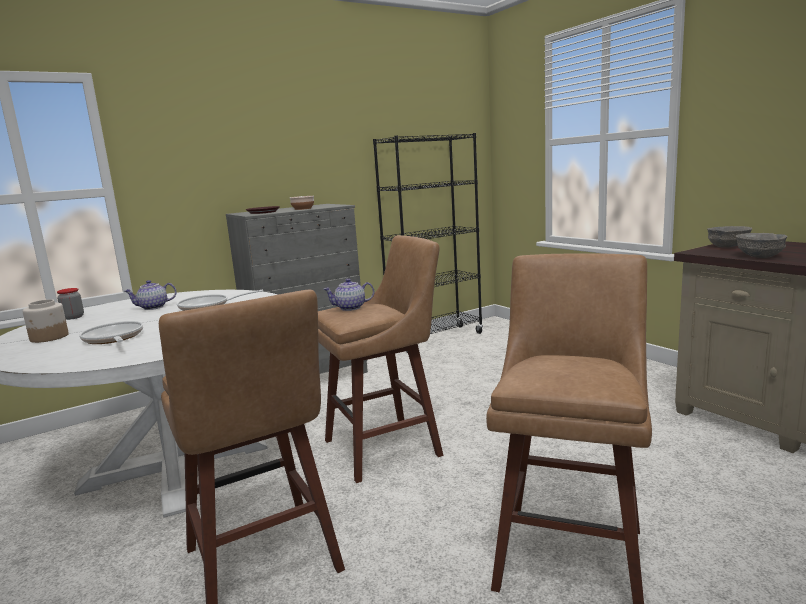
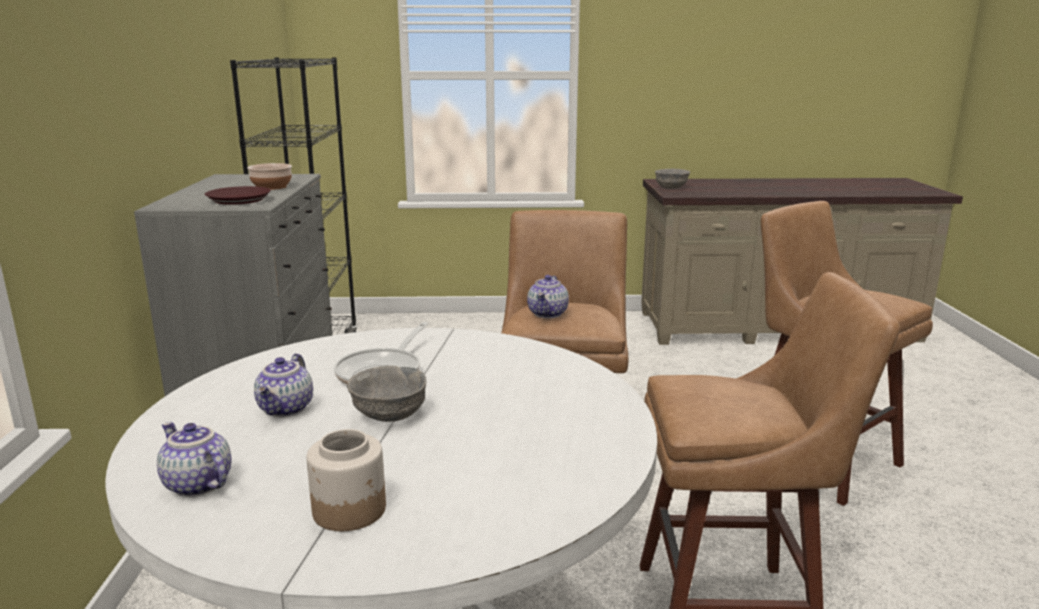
camera: 60 degrees left, 5 degrees up
(73, 317) = (196, 485): jar -> teapot
(113, 339) = (477, 451): frying pan -> none
(759, 256) = (721, 193): grey bowl -> grey bowl (389, 414)

